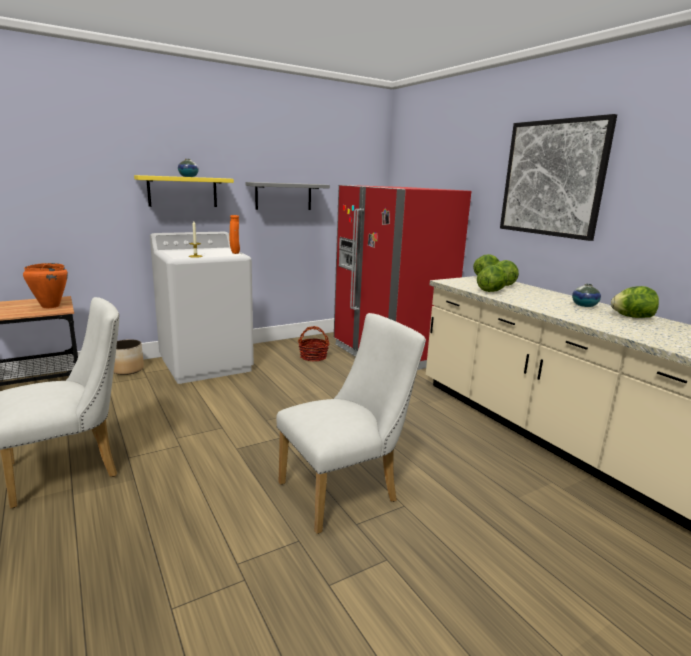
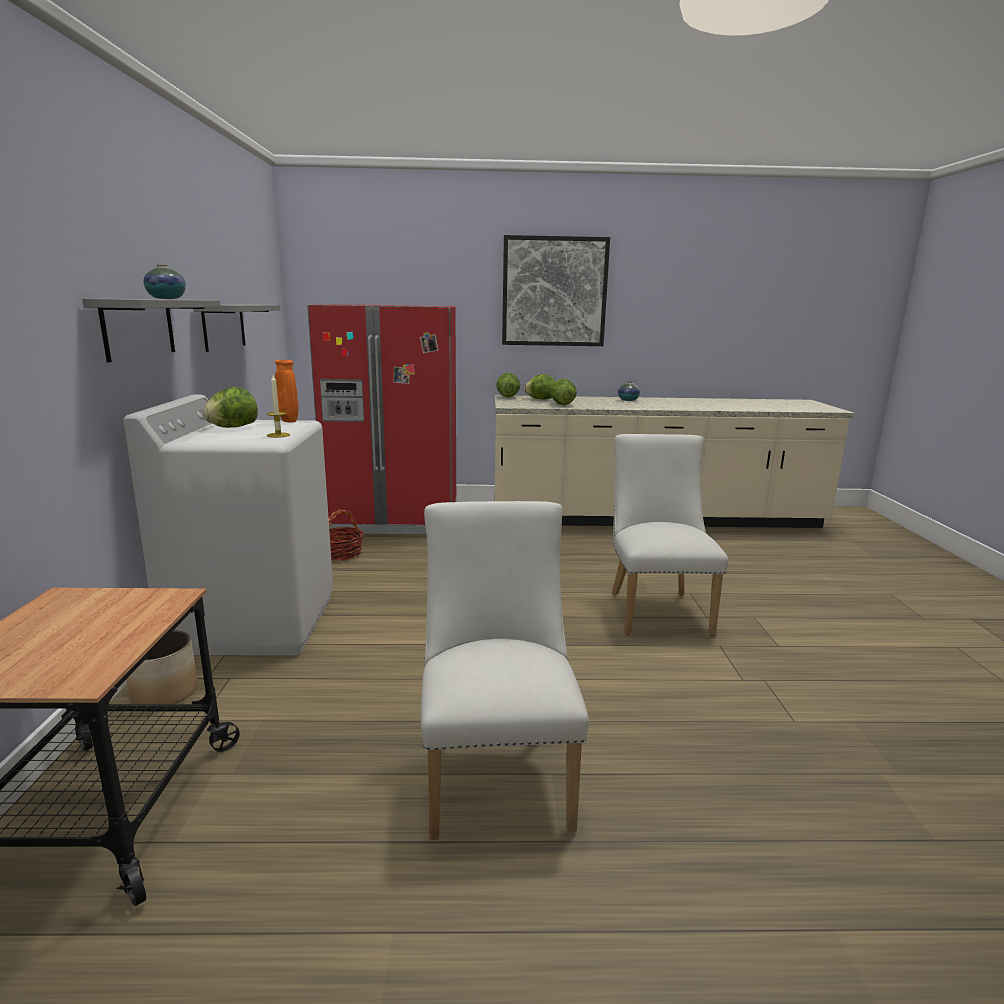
camera: 60 degrees left, 0 degrees up
(50, 306) = (118, 606): orange cooking pot -> none
(182, 191) = (139, 328): yellow shelf -> grey shelf
(632, 317) = (666, 400): lettuce -> lettuce (233, 427)

